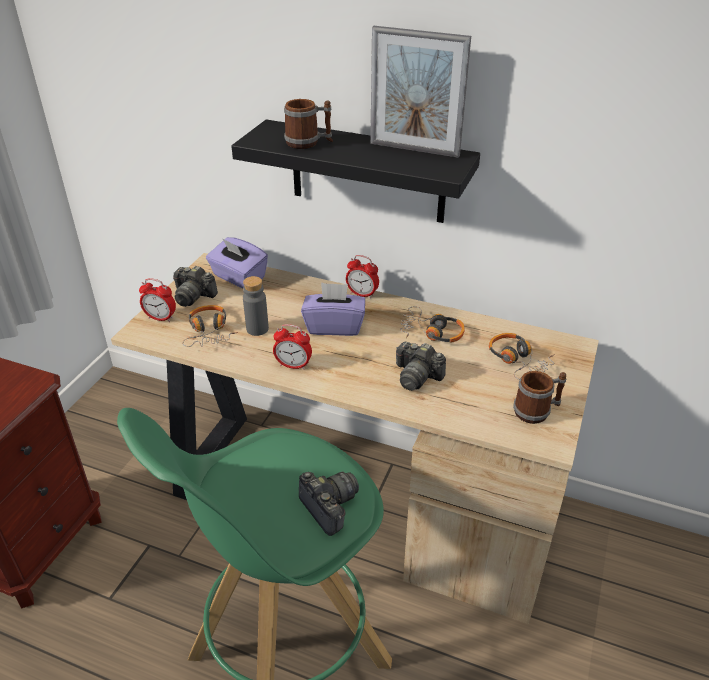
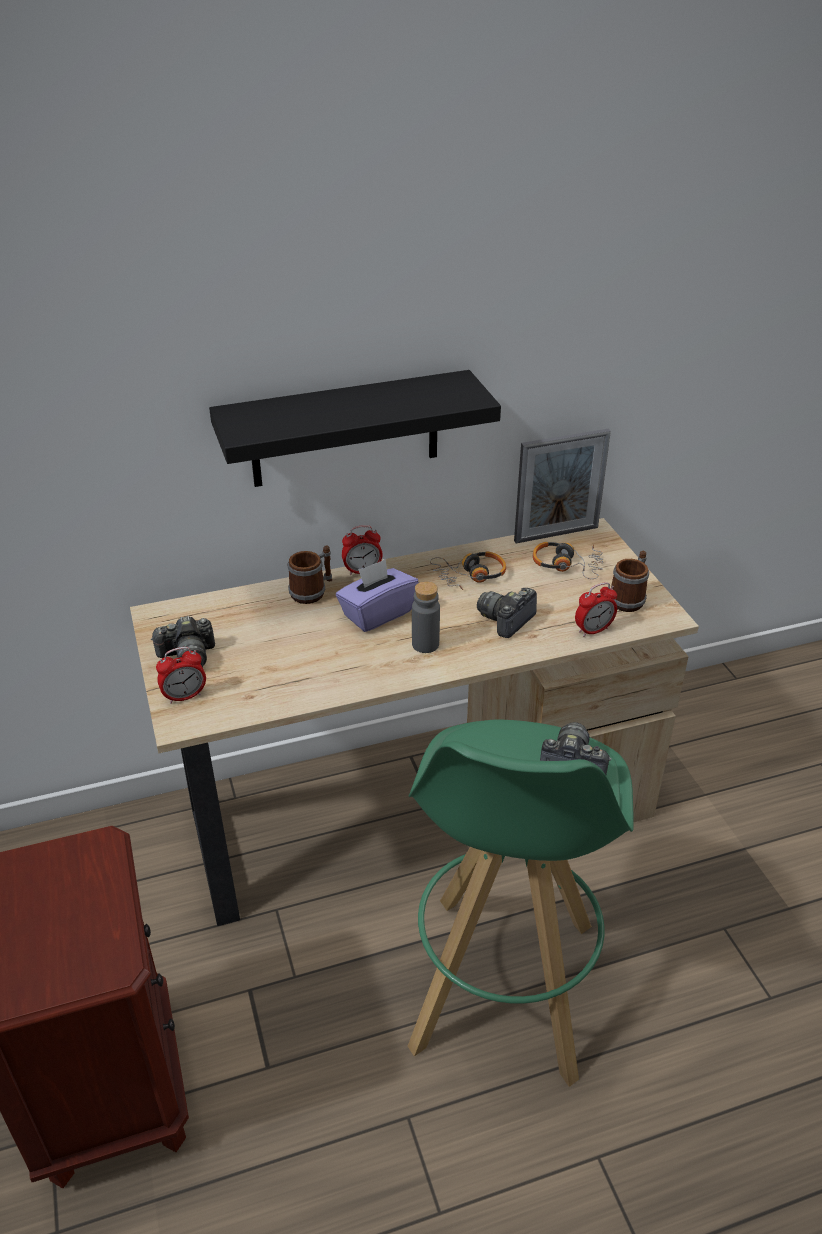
camera: 40 degrees left, 0 degrees up
(209, 332) = (259, 682): headphones -> none
(238, 277) = (211, 614): purple tissue box -> none
(257, 329) = (306, 654): grey bottle -> grey bottle (425, 644)
(293, 365) = (389, 668): alarm clock -> alarm clock (593, 630)
(309, 143) = (302, 416): mug -> mug (313, 591)
(414, 149) = (411, 387): picture frame -> picture frame (556, 534)
(416, 376) = (507, 620): camera -> camera turned 135 degrees clockwise

